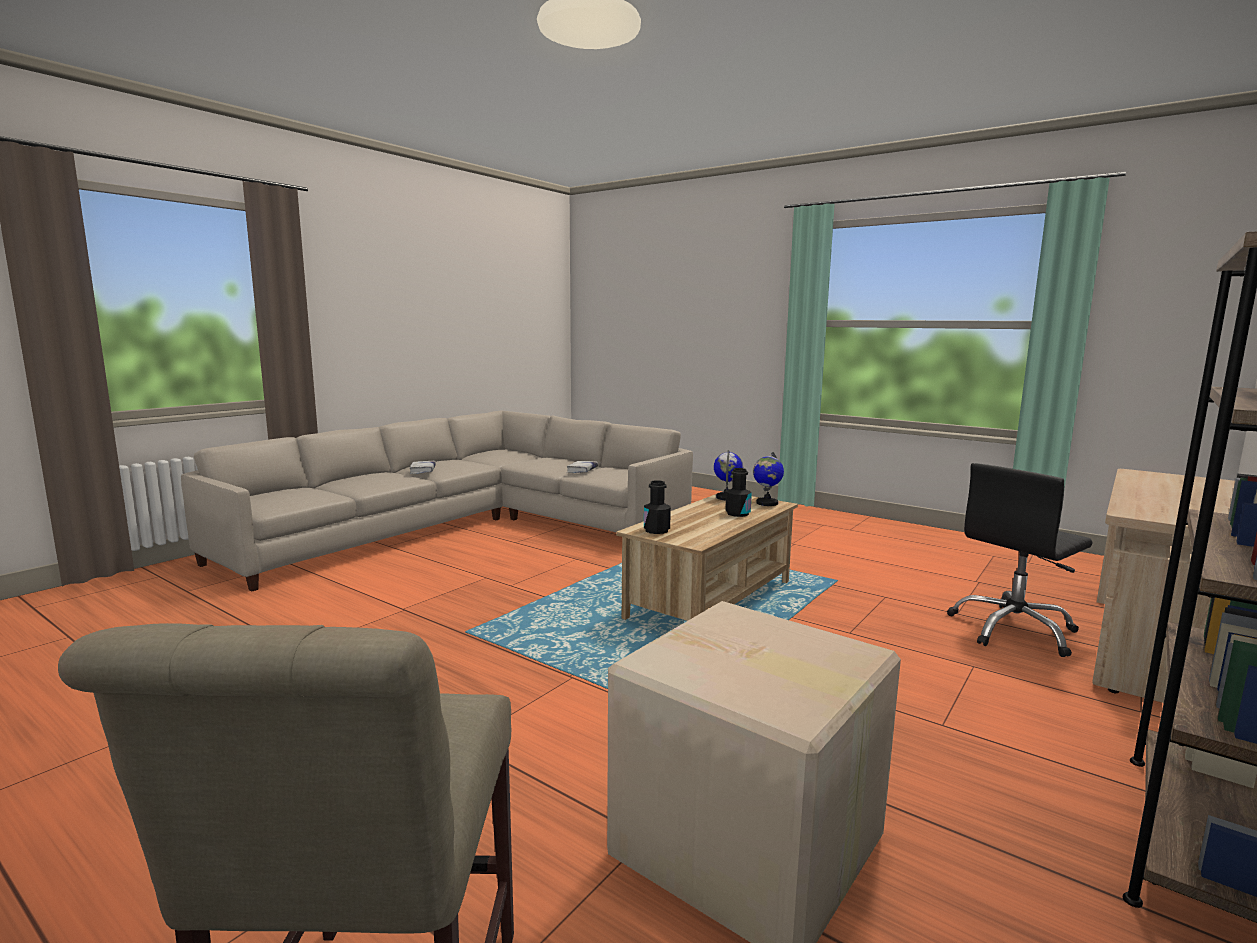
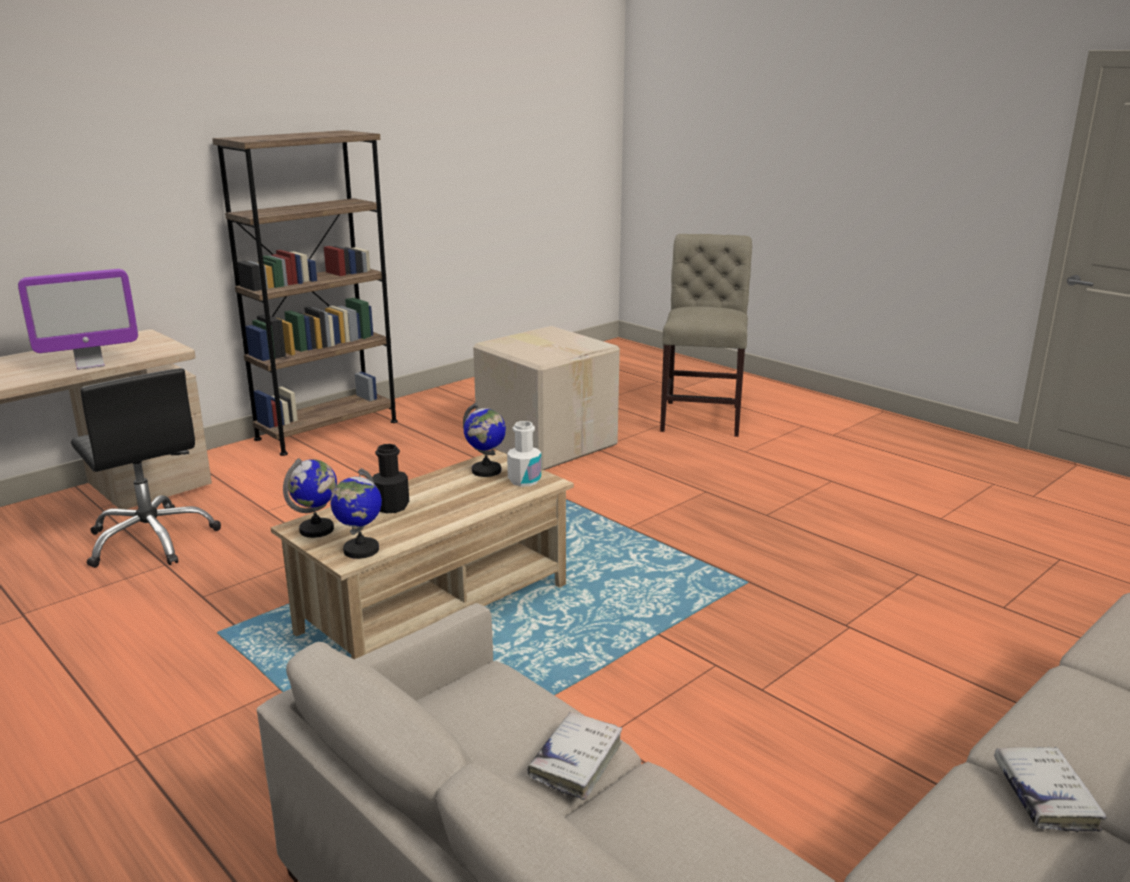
camera: 170 degrees left, 10 degrees up
(656, 530) = (524, 480): black bottle -> white bottle
(693, 534) = (486, 471): none -> globe
(1013, 630) = (152, 540): black office chair -> black office chair turned 75 degrees clockwise
(1141, 496) = (90, 364): none -> monitor

